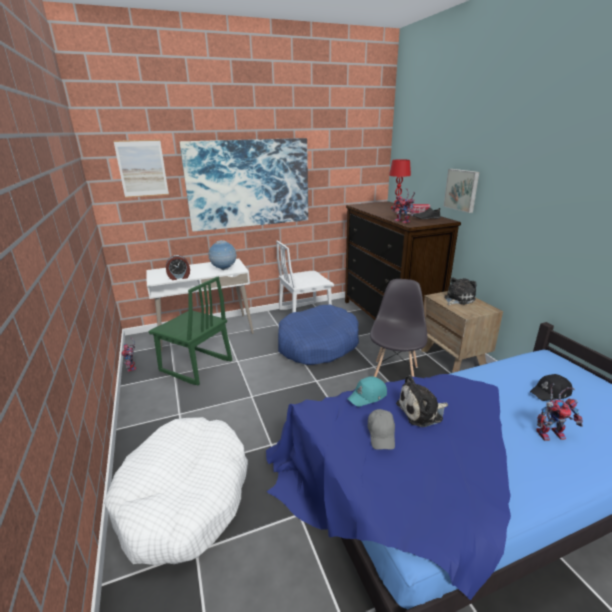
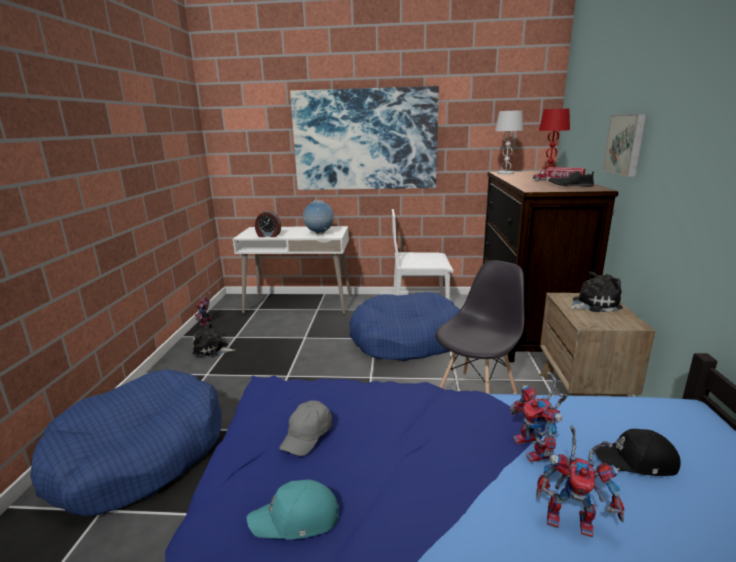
camera: 25 degrees right, 5 degrees down
(142, 168) = (253, 119): picture -> none
(185, 497) = (139, 454): white dog bed -> blue dog bed
(195, 367) = (260, 334): green chair -> none
(363, 207) = (505, 173): none -> white table lamp
(368, 396) = (342, 389): turquoise cap -> turquoise cap (296, 519)
(403, 221) = (529, 187): toy robot -> toy robot (535, 450)
(422, 412) = (391, 426): plush toy -> plush toy (212, 350)

